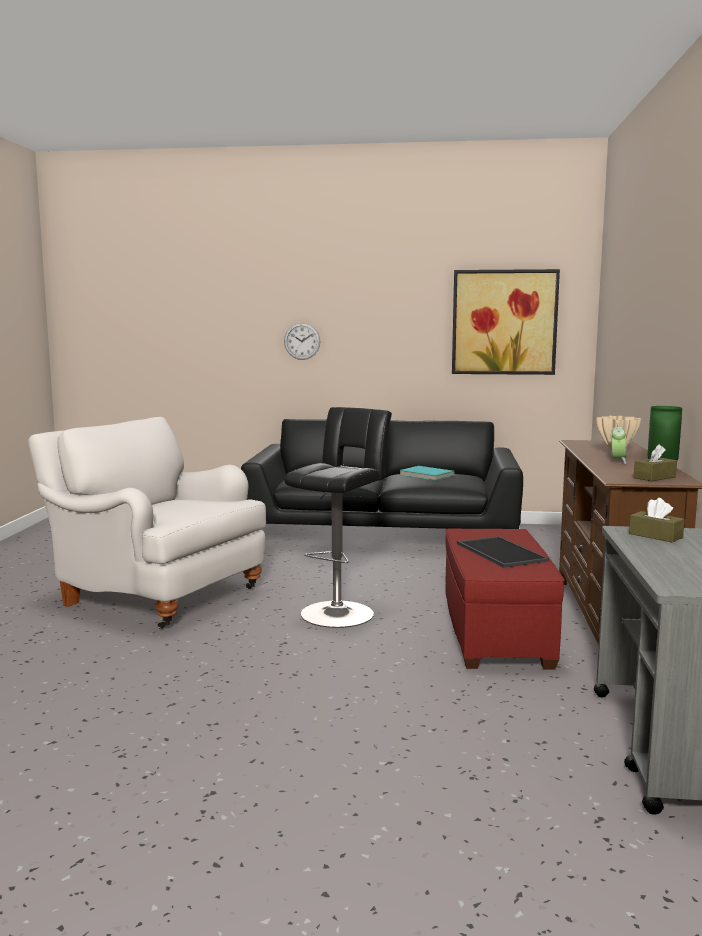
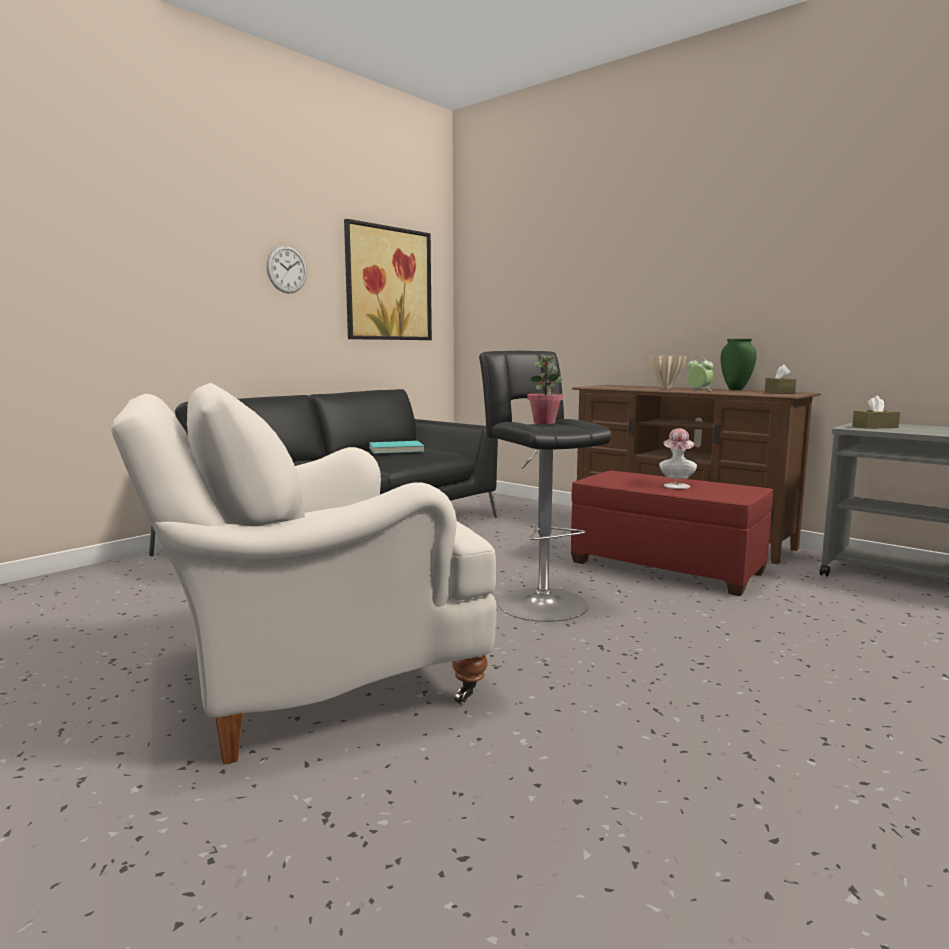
camera: 55 degrees left, 0 degrees up
(302, 341) = (175, 291): wall clock -> wall clock (286, 269)
(343, 468) = (544, 422): none -> potted plant
(499, 552) = (676, 485): tray -> hat

